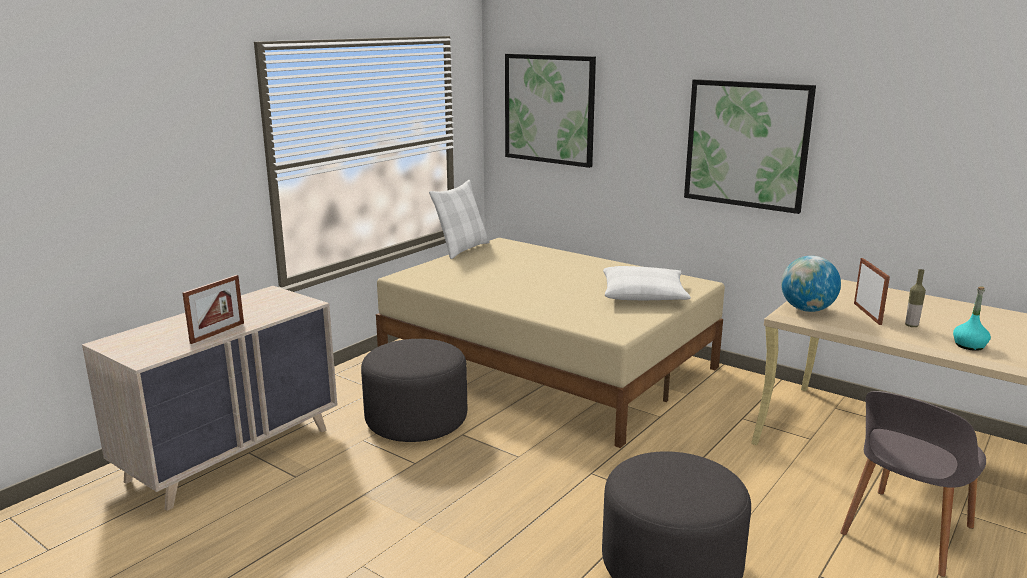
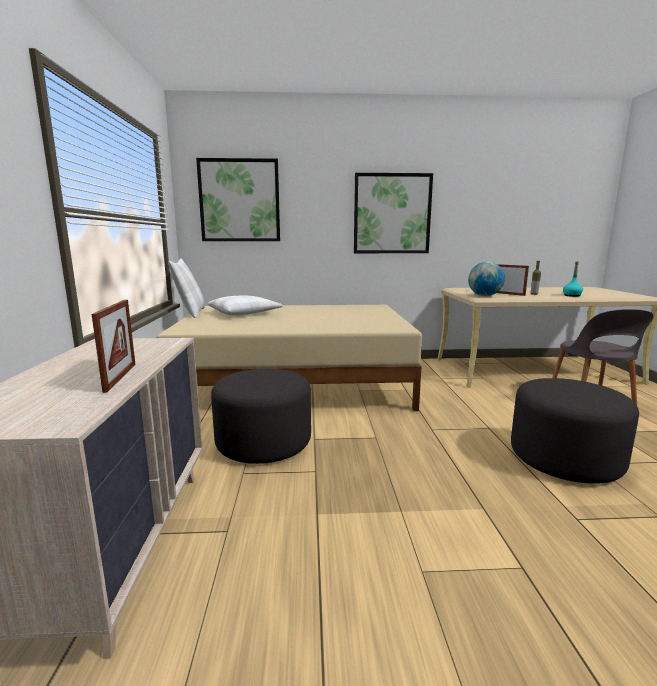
camera: 40 degrees left, 5 degrees down
(644, 295) = (366, 313): white pillow -> white pillow (245, 313)

